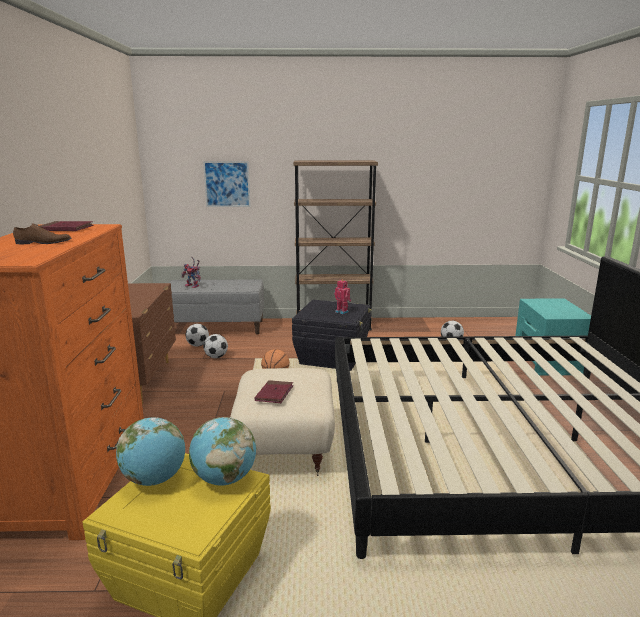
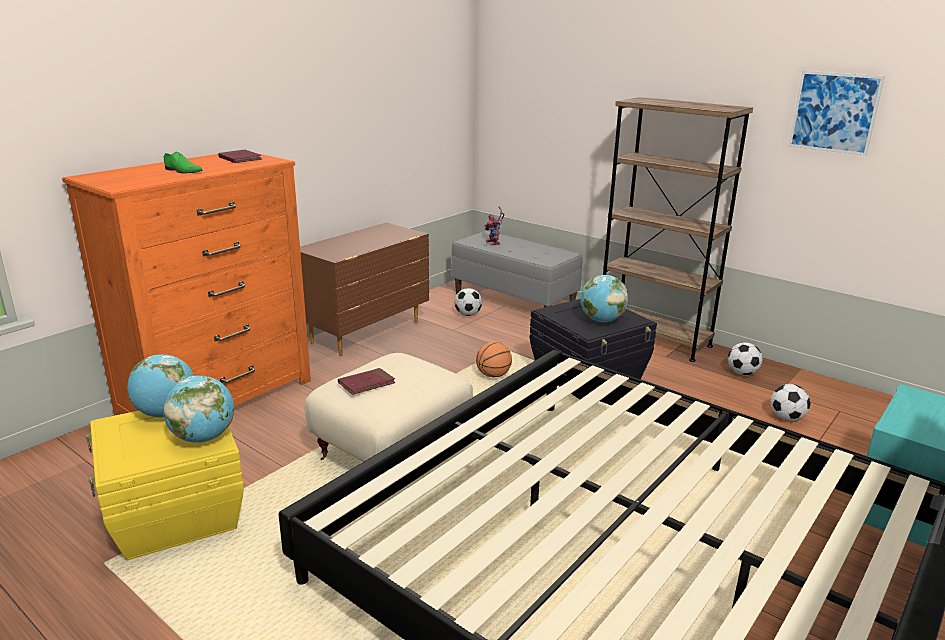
camera: 40 degrees right, 5 degrees up
(43, 242) = (182, 171): brown shoe -> green shoe
(216, 357) = (467, 333): football -> football (742, 373)
(227, 184) = (559, 120): picture -> picture (834, 112)
(342, 312) = (601, 320): toy robot -> globe

